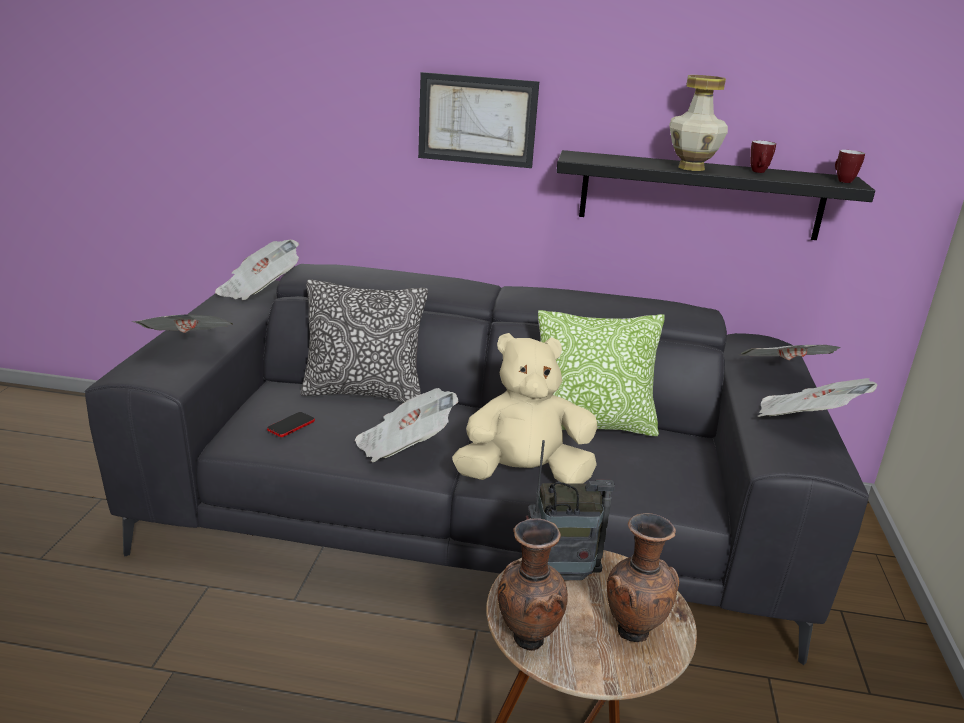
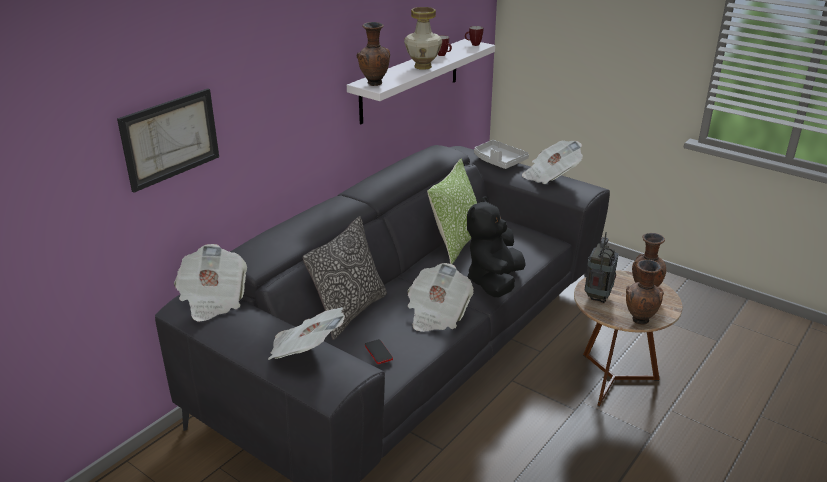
camera: 60 degrees left, 5 degrees up
(477, 120) = (299, 86): picture -> picture (170, 138)
(523, 475) = (494, 282): beige plush toy -> black plush toy
(582, 157) = (374, 84): none -> brown vase
(701, 195) = (410, 80): black shelf -> white shelf
(782, 374) = (498, 161): newspaper -> grey tray

